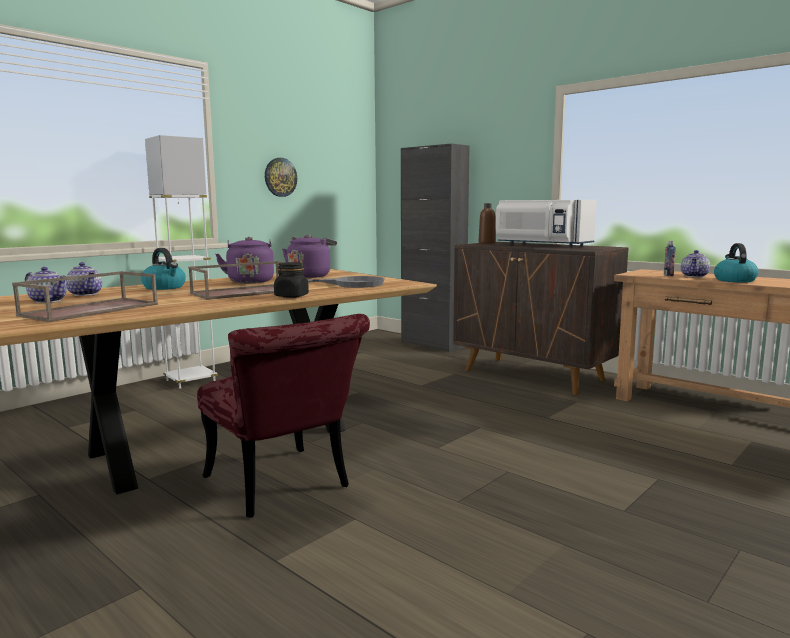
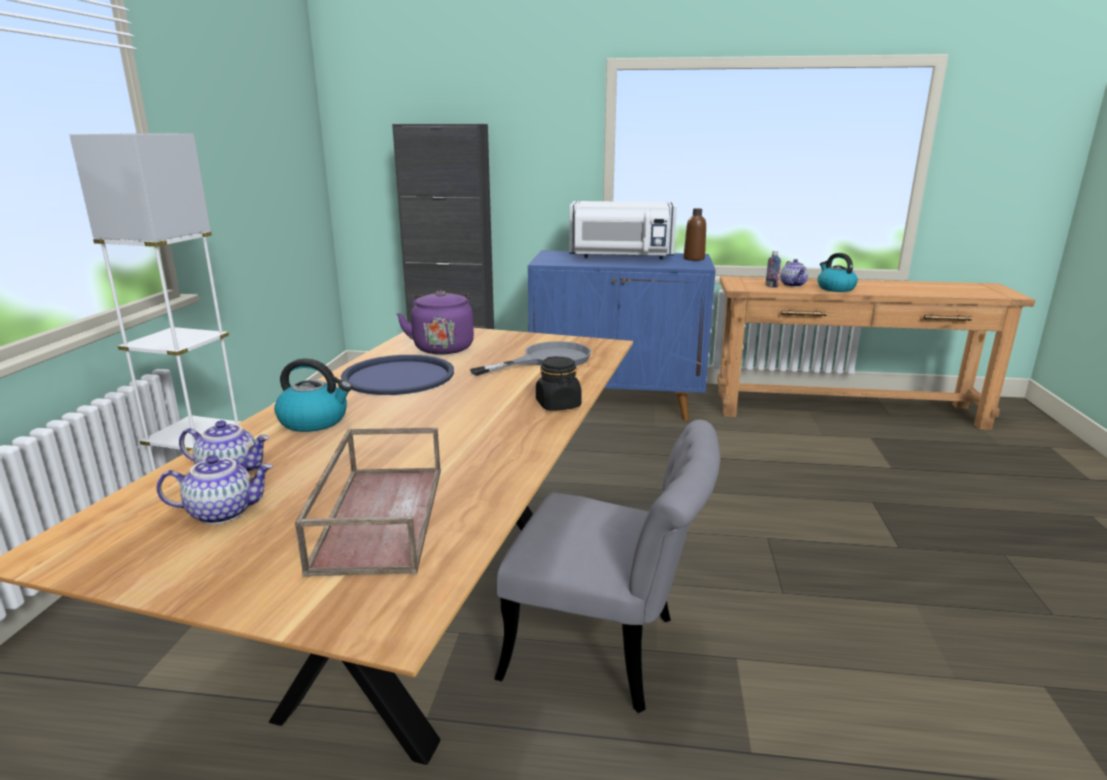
camera: 35 degrees left, 10 degrees up
(246, 292) = (471, 407): brown tray -> none
(250, 281) = (398, 376): purple kettle -> blue tray
(280, 177) = (233, 174): wall clock -> none
(284, 487) = (609, 650): red chair -> grey chair
(487, 243) = (551, 257): brown bottle -> brown bottle (694, 259)
(534, 375) = (618, 403): brown cabinet -> blue cabinet

